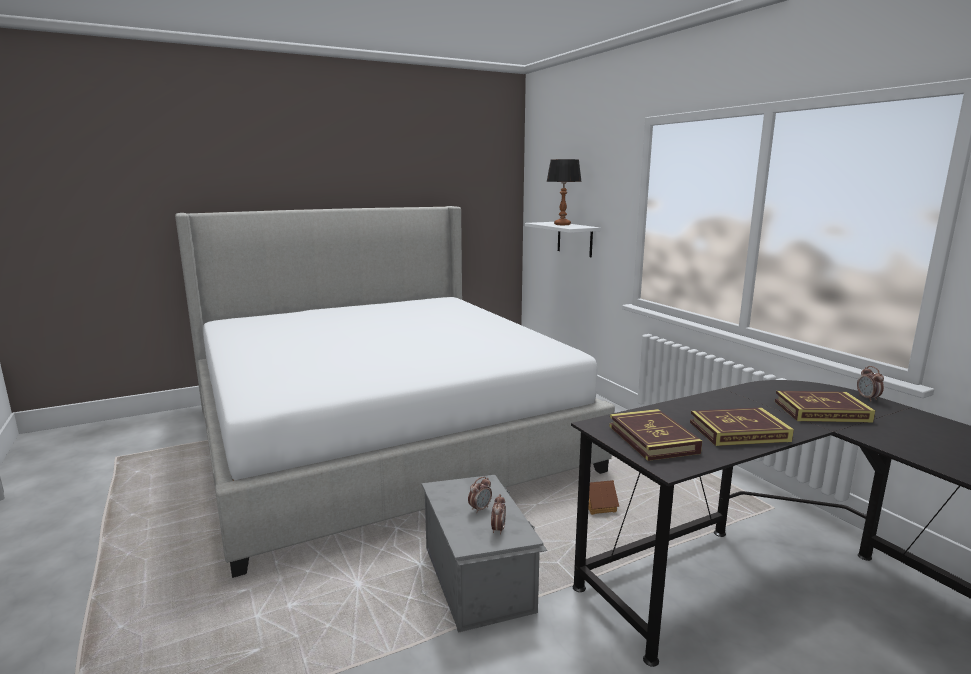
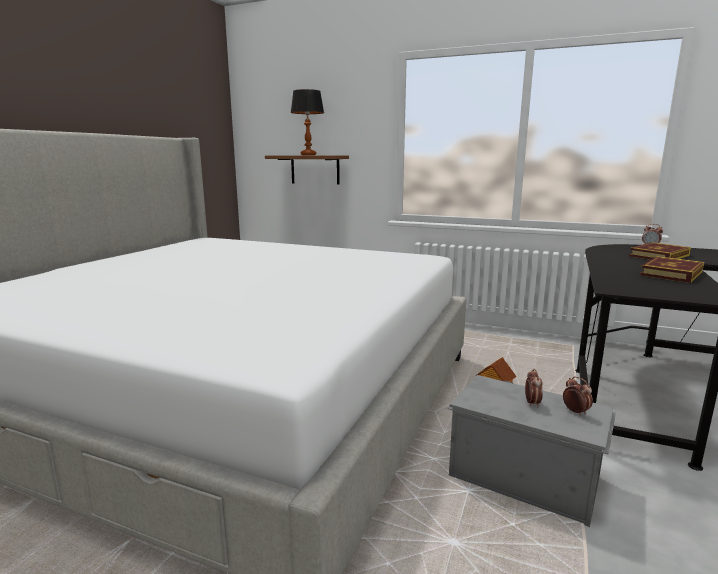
camera: 40 degrees left, 0 degrees up
(574, 239) = (315, 169): white shelf -> brown shelf
(652, 439) = (660, 288): book -> none

